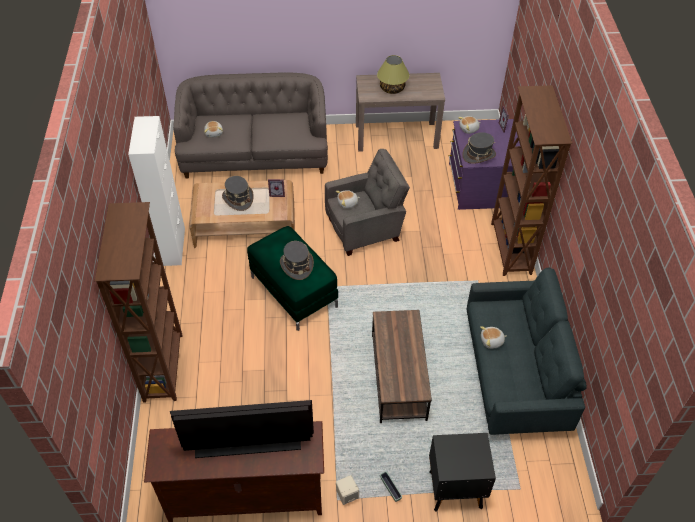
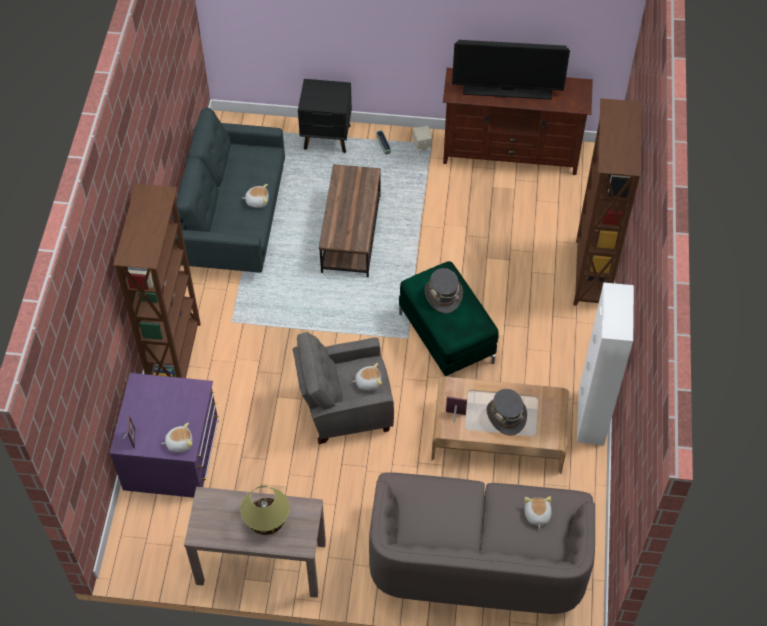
camera: 170 degrees left, 5 degrees up
(479, 155) = (184, 396): grey hat -> none

